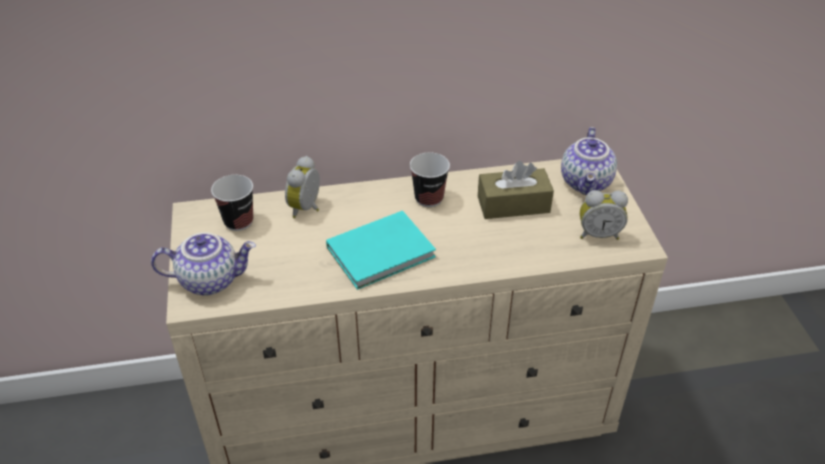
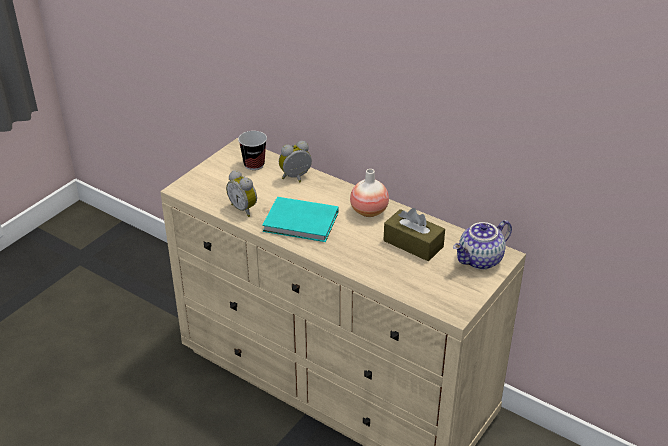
camera: 45 degrees right, 5 degrees down
(210, 279) = (204, 184): teapot -> none
(429, 198) = (369, 211): cup -> vase
(598, 234) = (439, 290): alarm clock -> alarm clock (244, 208)

